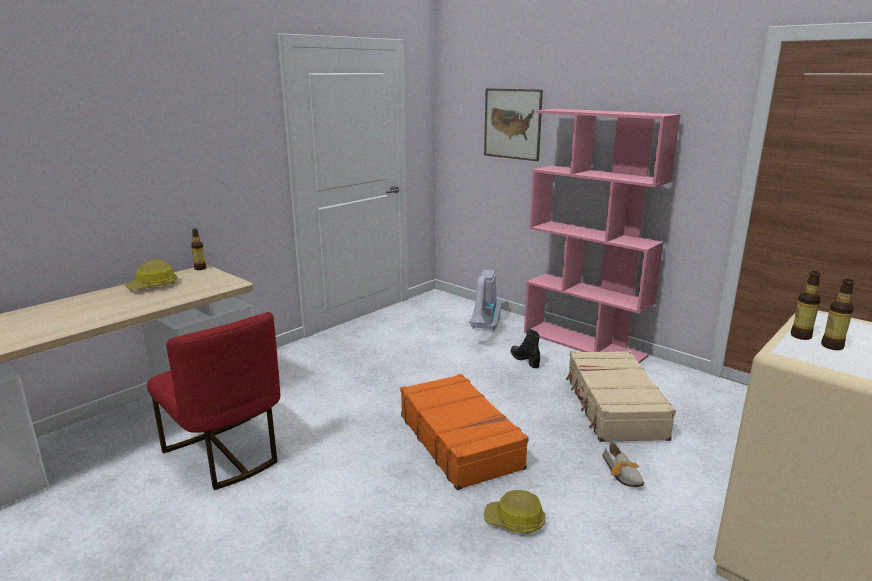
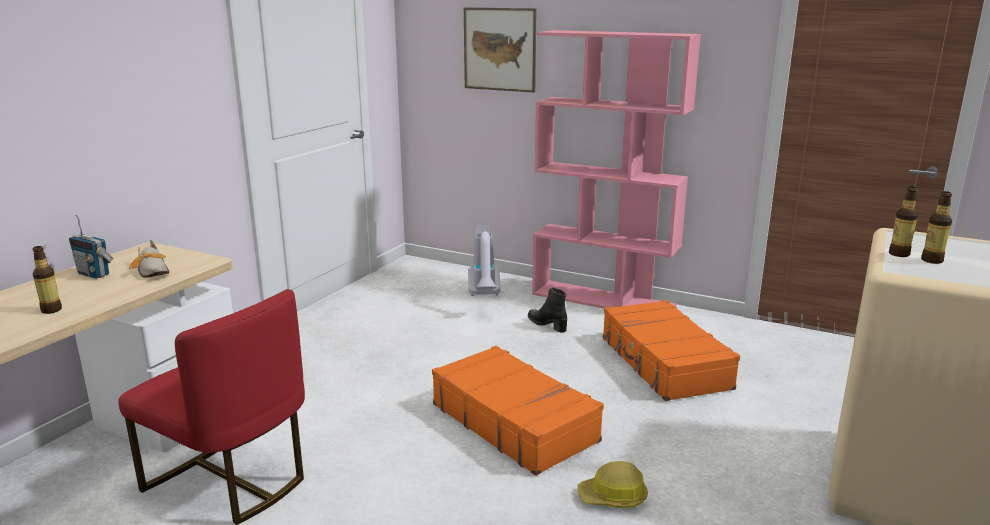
camera: 15 degrees left, 0 degrees up
(153, 286) = (94, 274): hard hat -> radio
(200, 268) = (144, 247): bottle -> bottle (51, 310)
(613, 407) = (663, 363): beige suitcase -> orange suitcase
(623, 474) = (703, 431): shoe -> shoe (153, 271)

